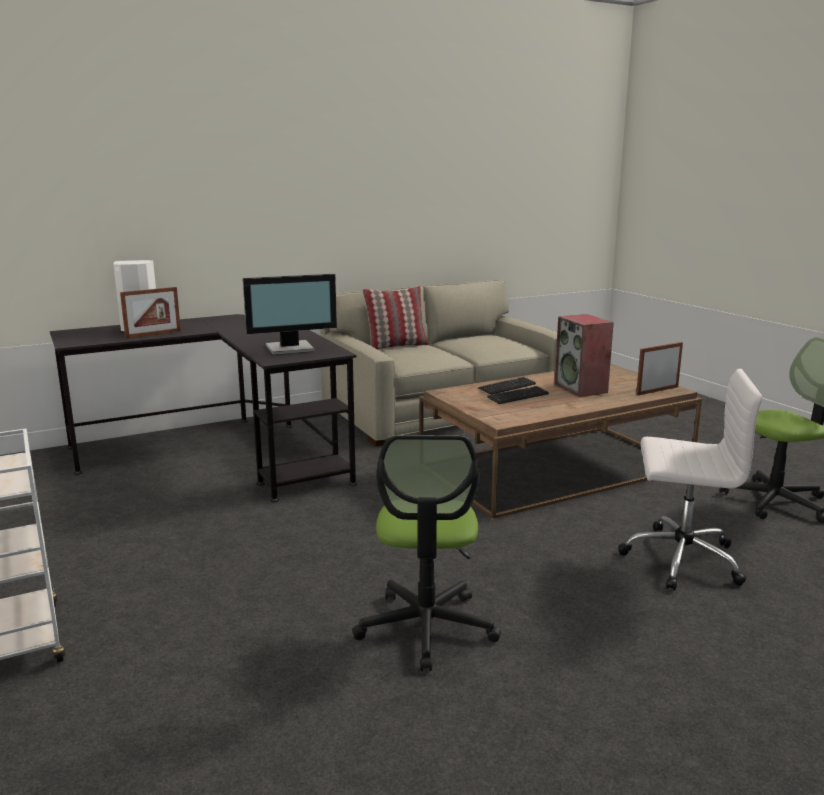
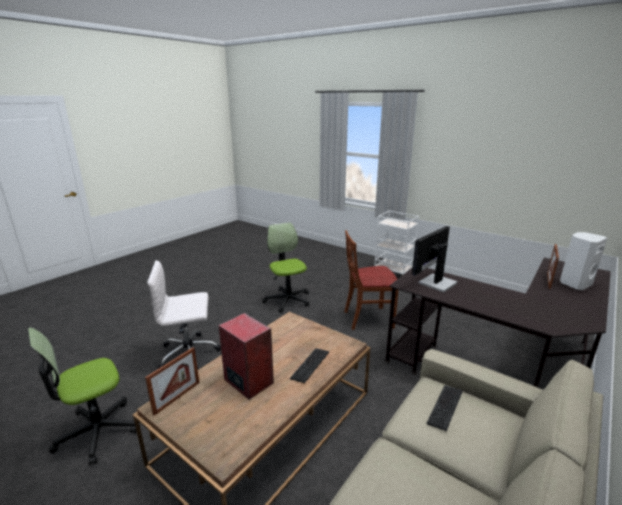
camera: 155 degrees right, 5 degrees up
(293, 540) = (368, 318): none -> brown chair
(396, 346) = (504, 439): pillow -> none
(518, 396) = (294, 352): keyboard -> keyboard (445, 407)

